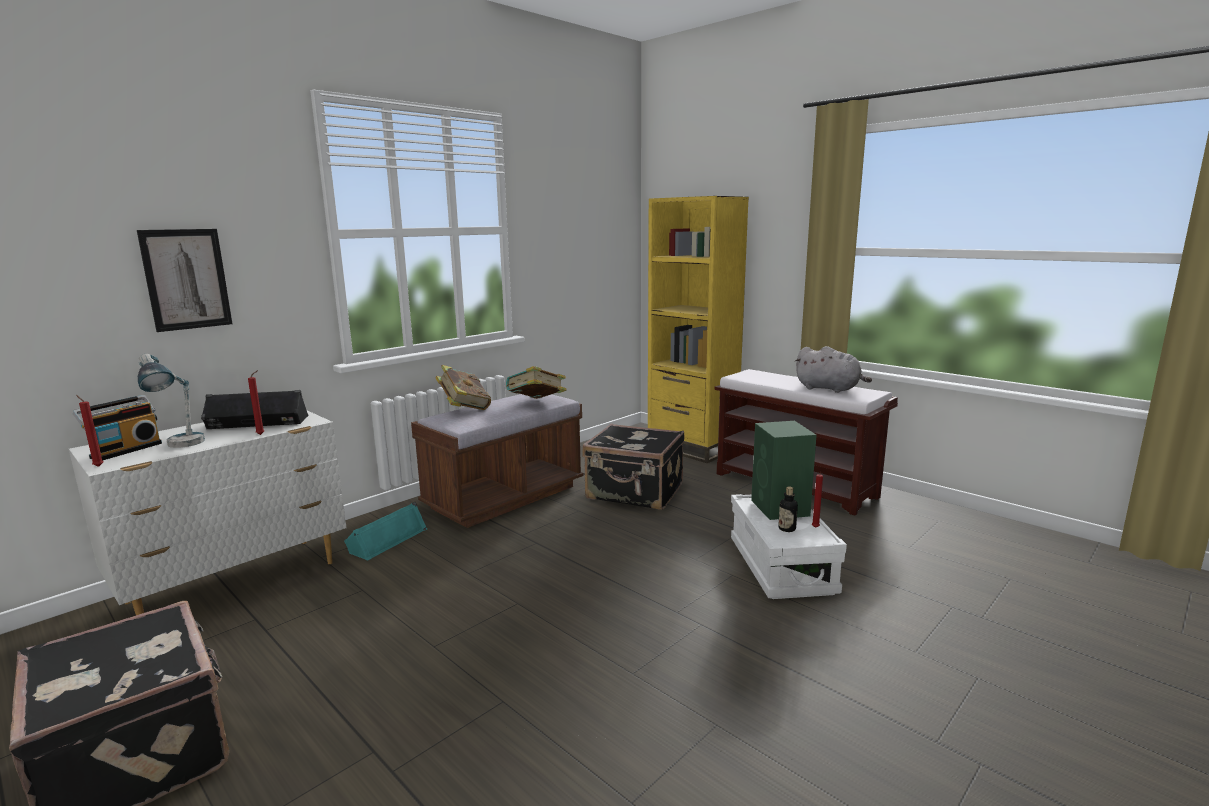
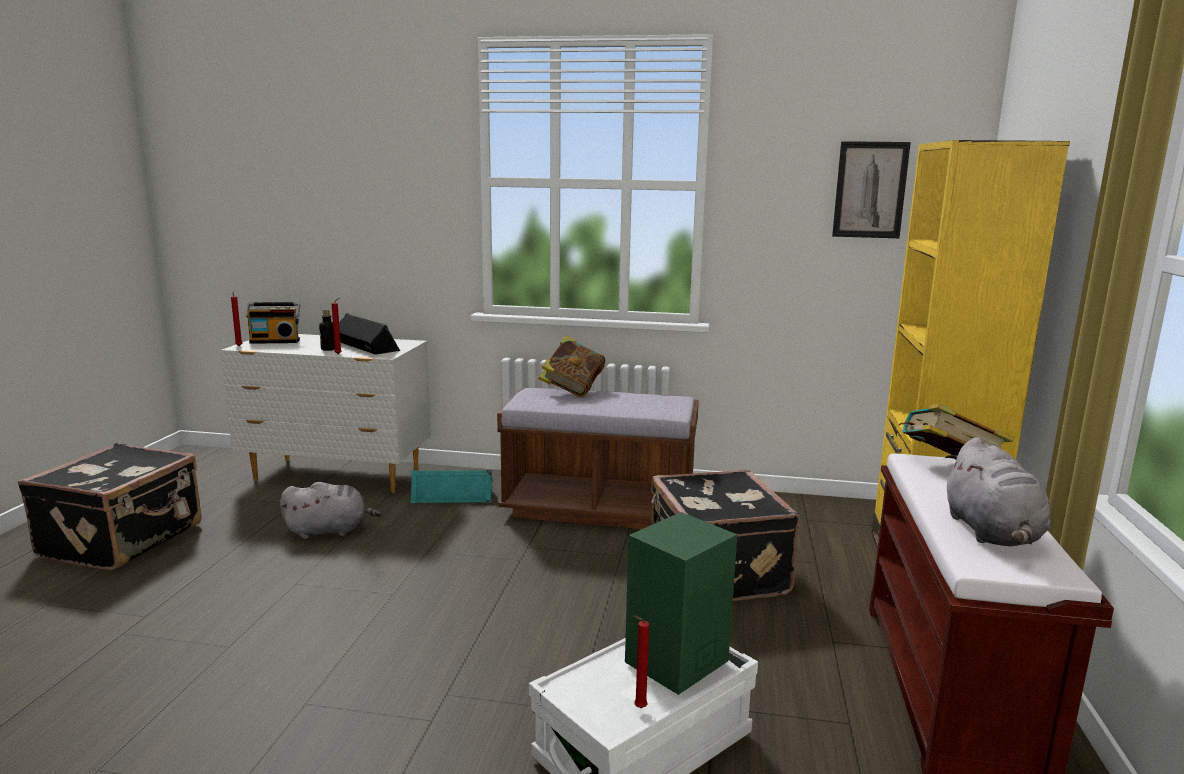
camera: 55 degrees right, 0 degrees up
(180, 447) = (292, 348): table lamp -> none
(186, 279) = (359, 214): picture -> picture (870, 190)
(356, 610) = (329, 531): none -> grey plush toy
(536, 403) = (637, 408): book -> book (948, 468)
(787, 529) = (616, 685): bottle -> bottle (329, 349)

